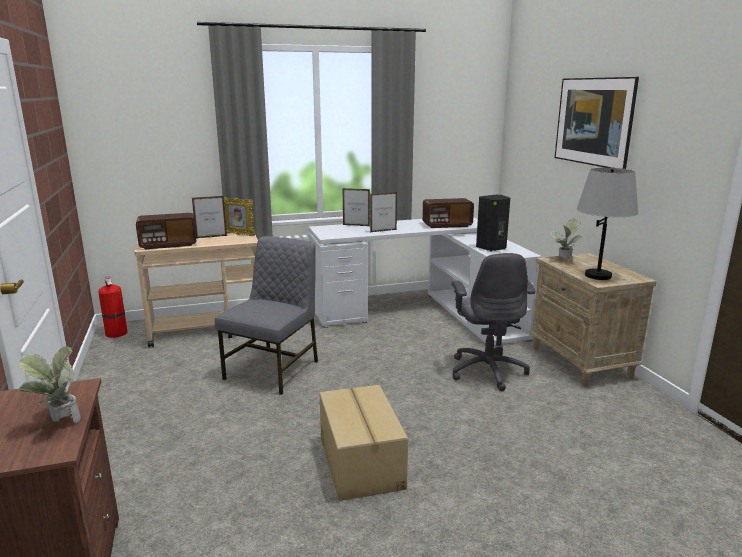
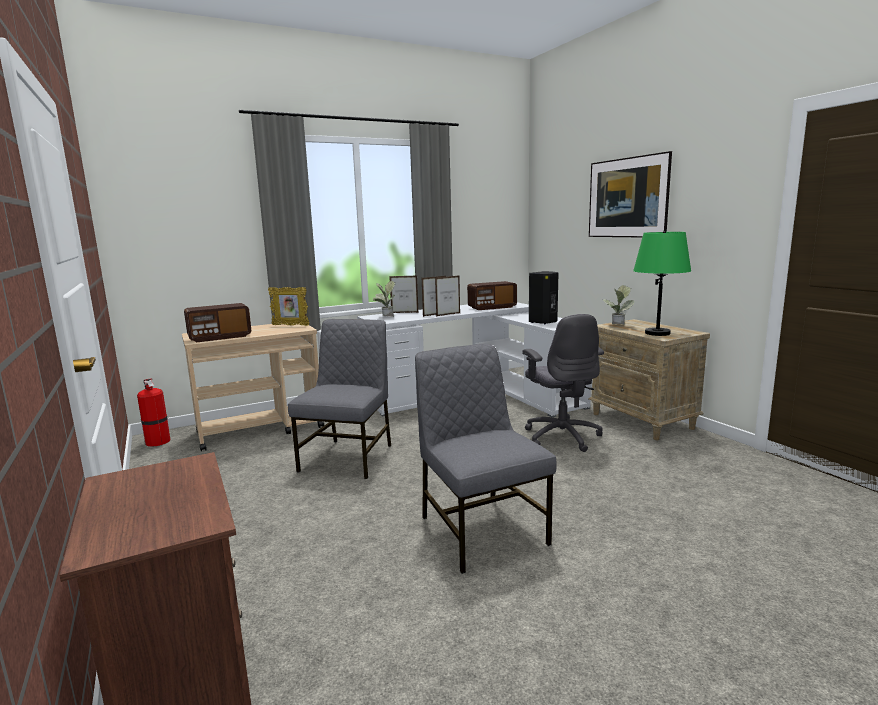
camera: 10 degrees left, 5 degrees down
(59, 423) = (191, 497): potted plant -> potted plant (385, 317)
(211, 237) = (262, 329): picture frame -> picture frame (448, 314)
(362, 462) = (480, 529): cardboard box -> grey chair
(598, 275) = (657, 333): grey table lamp -> green table lamp

